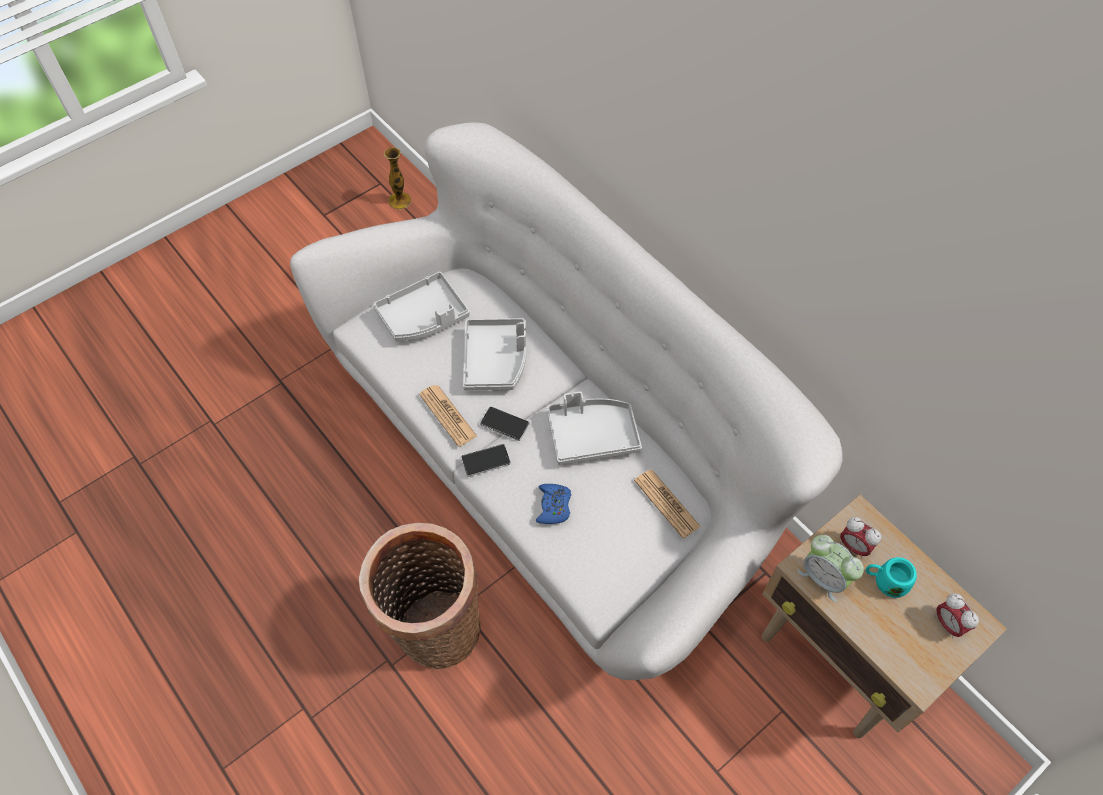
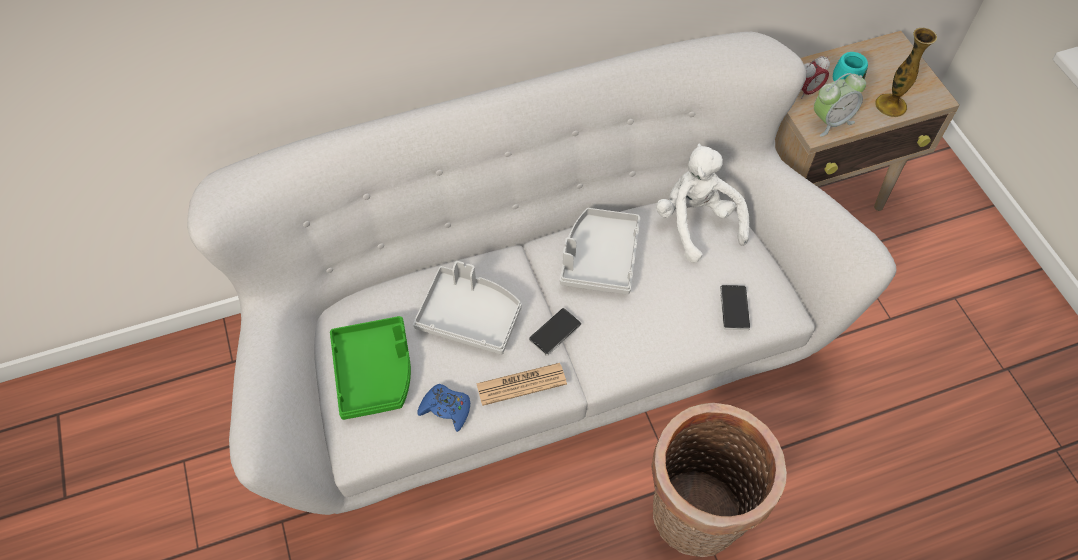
camera: 70 degrees left, 0 degrees up
(399, 201) = (102, 399): vase -> vase (891, 105)
(423, 317) = (375, 372): grey tray -> green tray
(485, 461) = (593, 363): phone -> phone (734, 308)
(553, 506) = (669, 316): blue game controller -> blue game controller (446, 409)
(666, 503) = (696, 223): newspaper -> white plush toy
(948, 624) = (890, 61): alarm clock -> none

